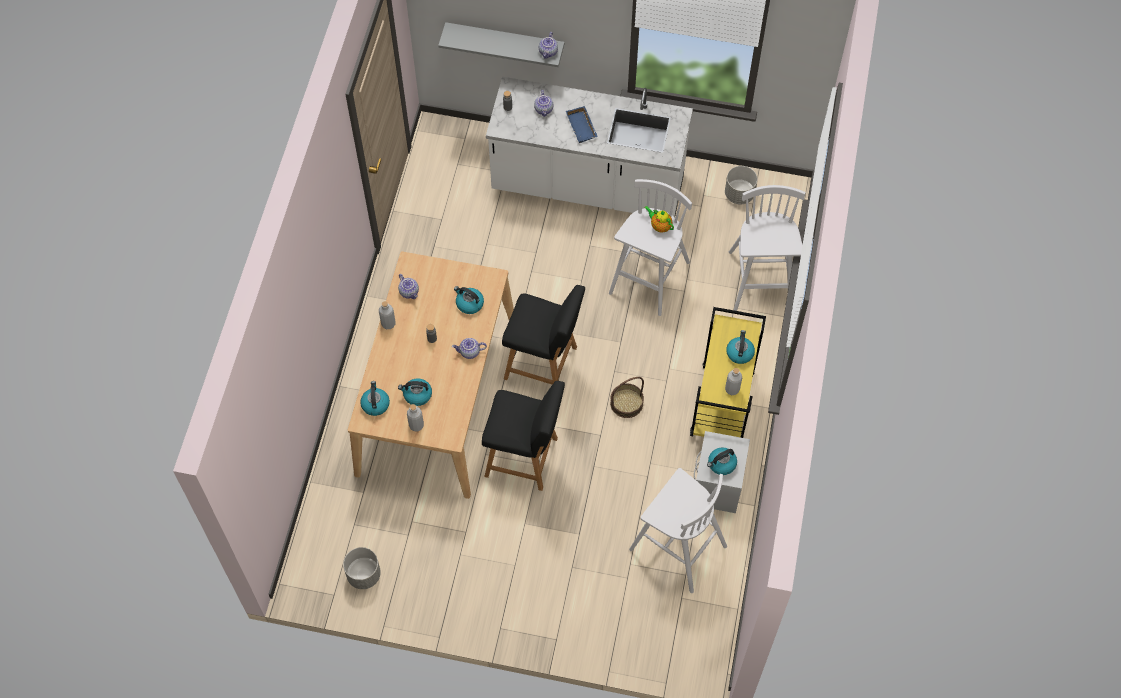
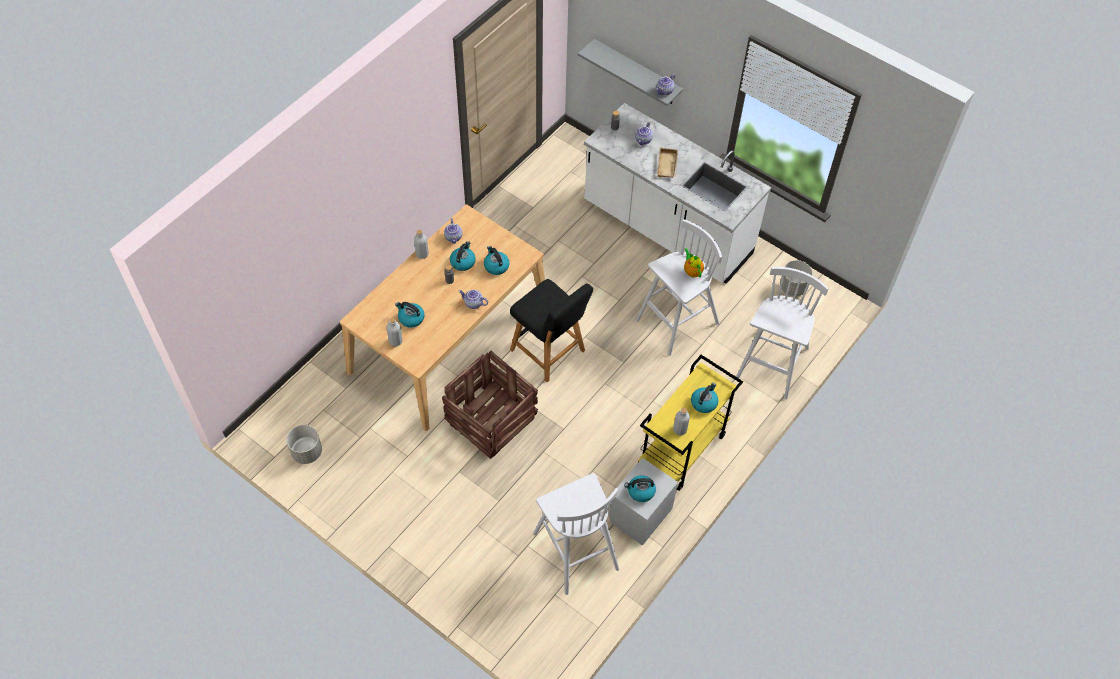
camera: 25 degrees right, 5 degrees down
(375, 404) = (373, 311): kettle -> kettle (463, 262)
(525, 458) = (490, 419): black chair -> crate
(582, 127) = (668, 165): blue tray -> beige tray
(626, 403) = (600, 413): basket -> none

